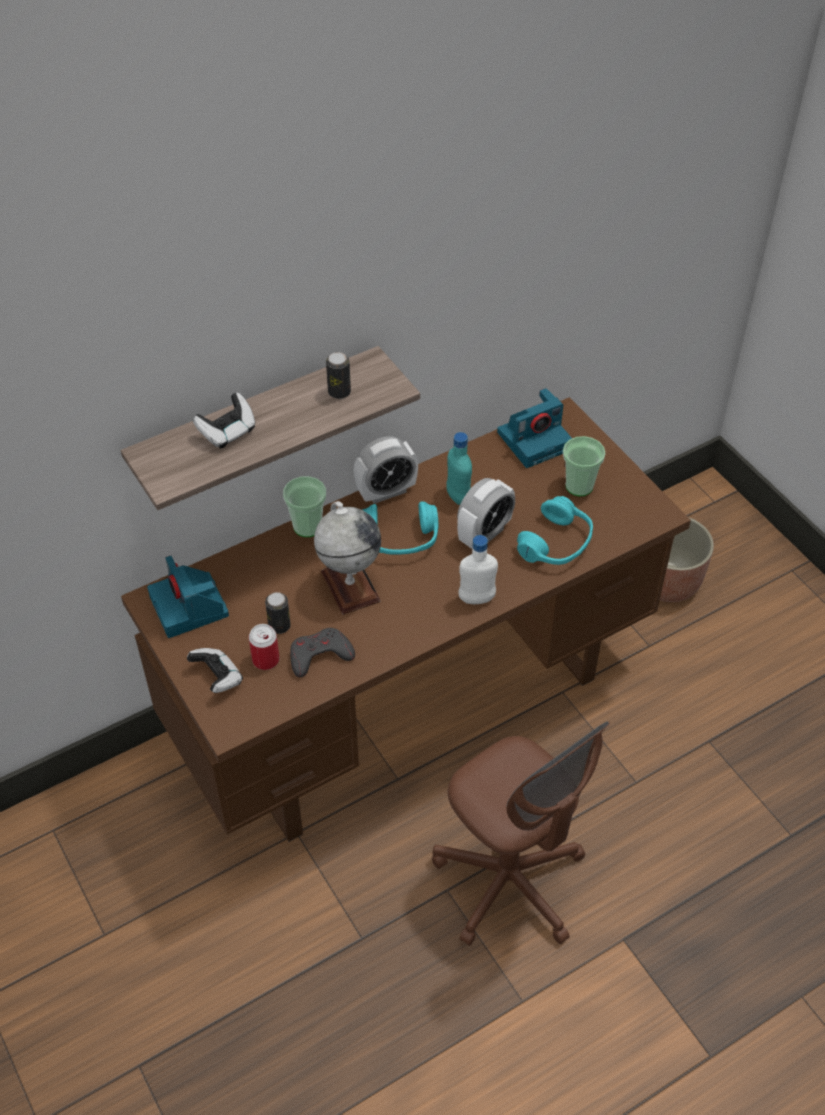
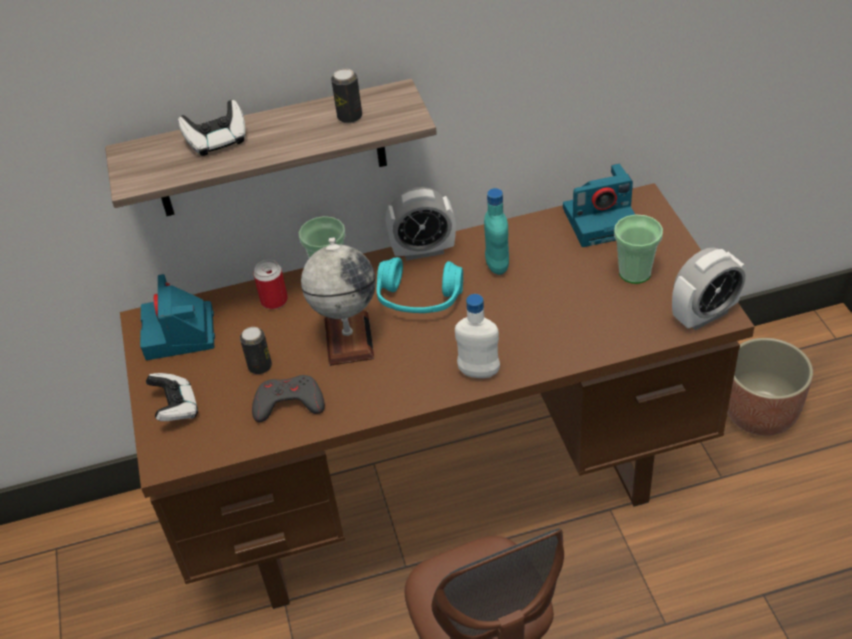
camera: 20 degrees right, 5 degrees down
(265, 660) = (232, 398): can -> can (274, 300)
(484, 534) = (512, 307): alarm clock -> alarm clock (704, 315)
(556, 544) = (588, 328): turquoise headphones -> none

